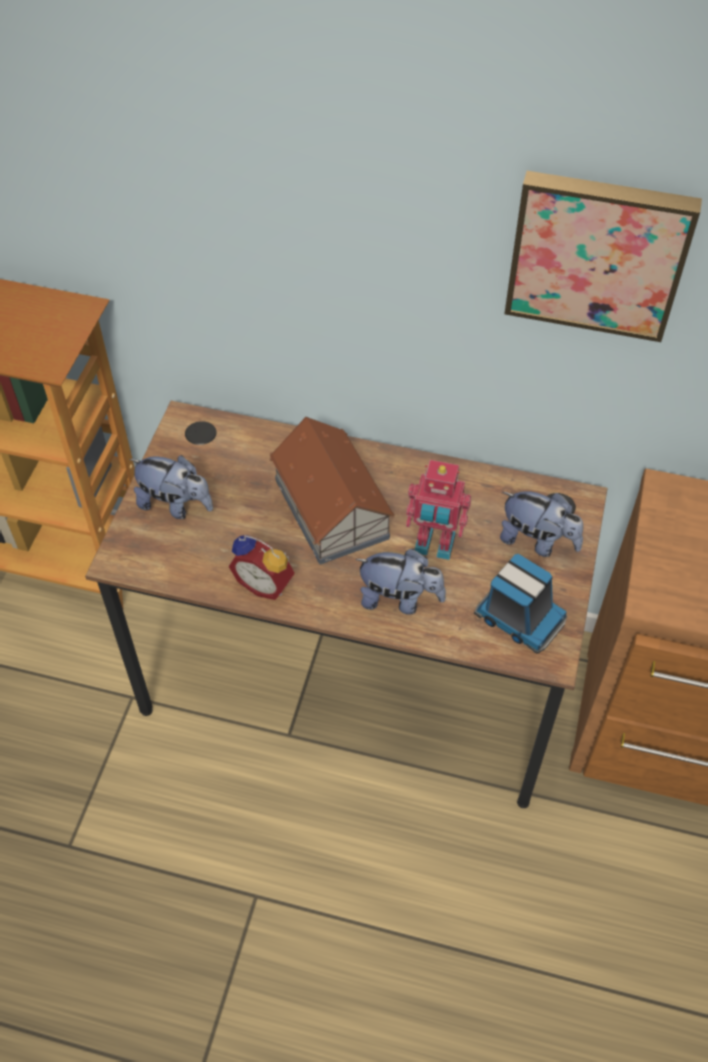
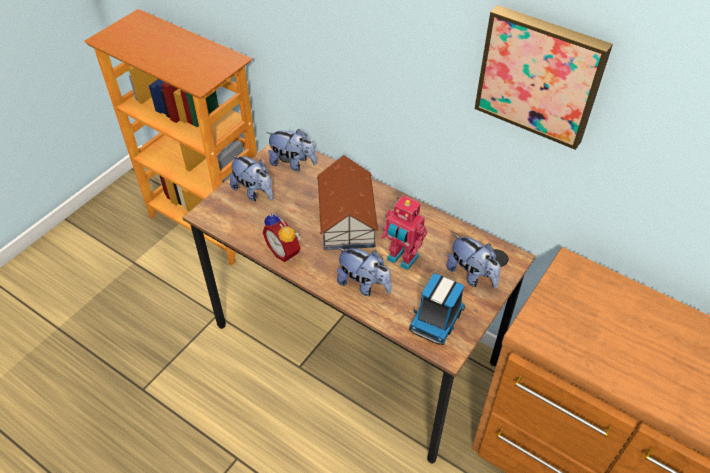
camera: 20 degrees right, 5 degrees down
(212, 443) = (293, 163): none -> plush toy
(518, 617) = (437, 318): toy truck -> toy truck turned 60 degrees clockwise

